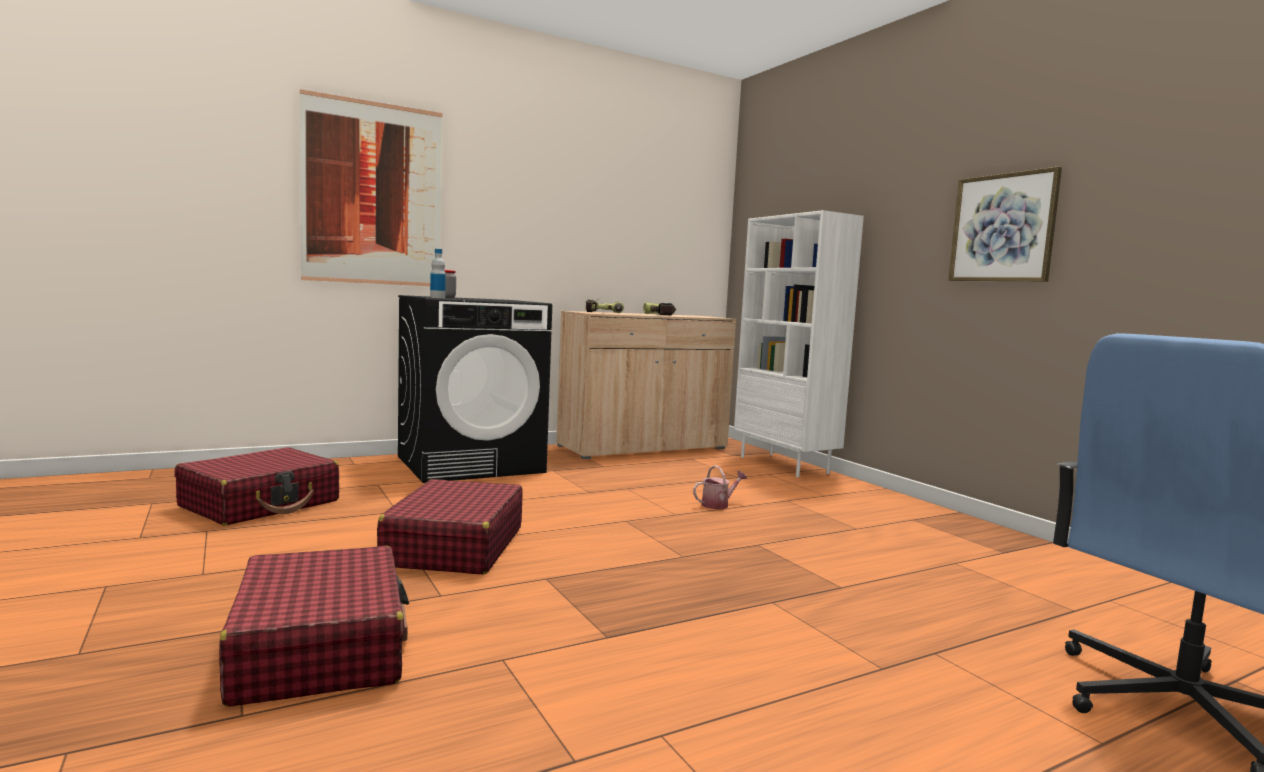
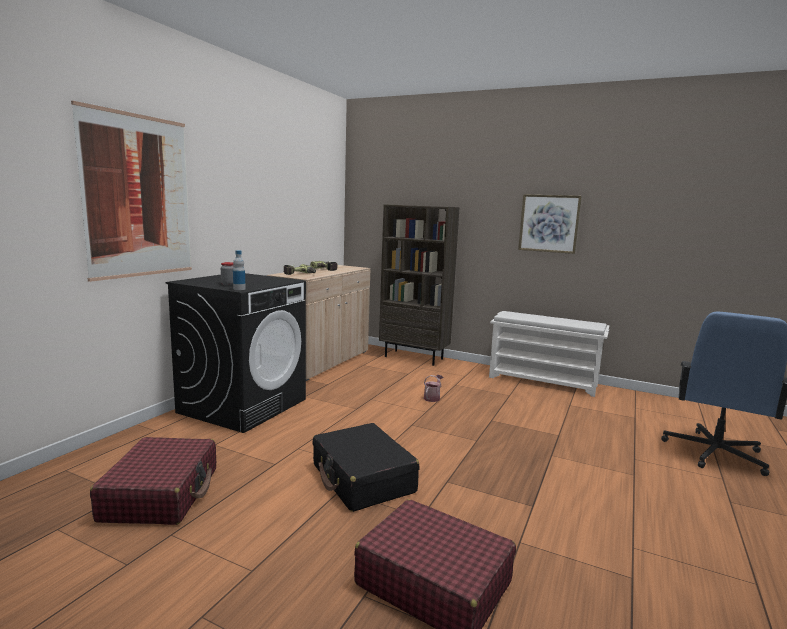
camera: 35 degrees left, 5 degrees up
(454, 547) = (363, 479): red suitcase -> black suitcase
(785, 465) = (414, 357): white bookcase -> brown bookcase
(967, 528) = (543, 381): none -> white shoe rack

